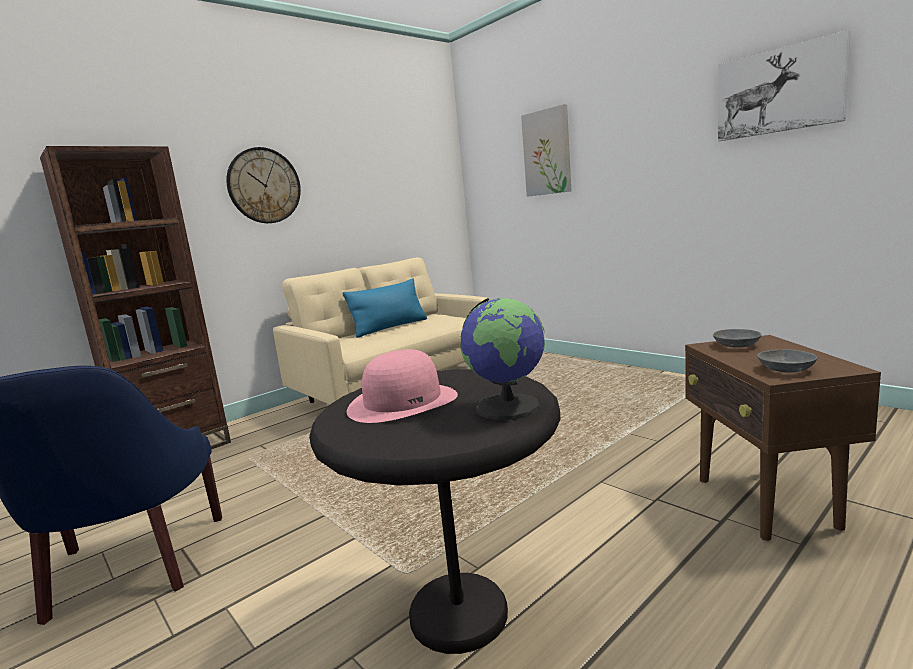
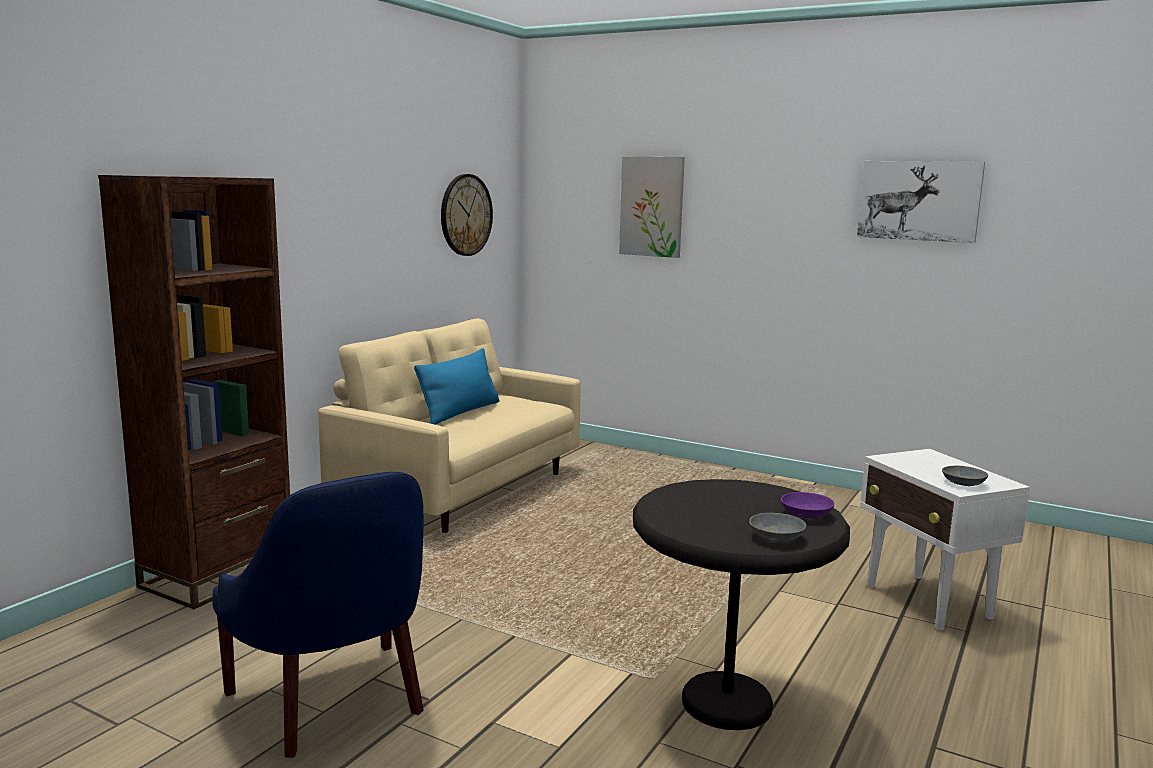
camera: 20 degrees left, 0 degrees up
(264, 186) = (323, 218): wall clock -> wall clock (465, 215)
(403, 402) = (708, 510): pink hat -> none
(508, 407) = (806, 514): globe -> purple bowl
(736, 345) = (909, 458): grey bowl -> grey bowl (776, 537)
(765, 504) = (928, 602): brown side table -> white side table

